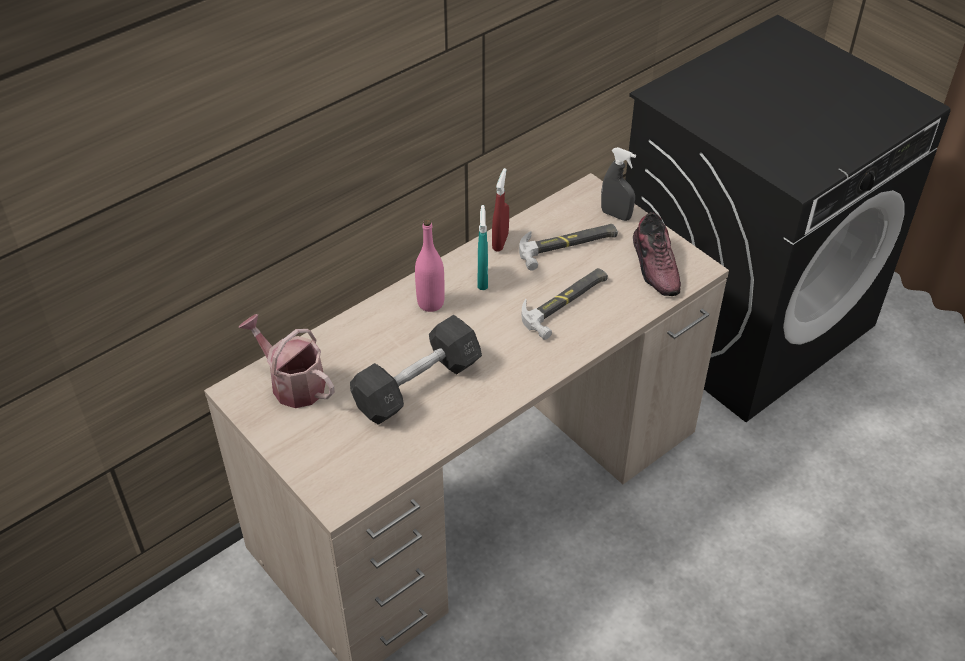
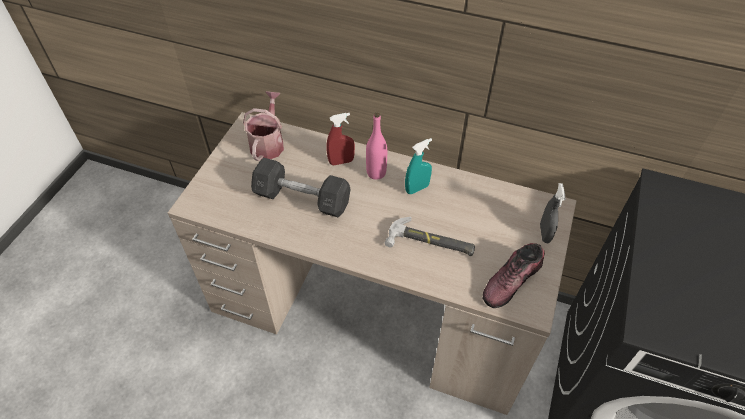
camera: 60 degrees right, 5 degrees up
(500, 242) = (460, 182): red spray bottle -> red spray bottle (341, 161)
(568, 246) = (488, 219): hammer -> none

